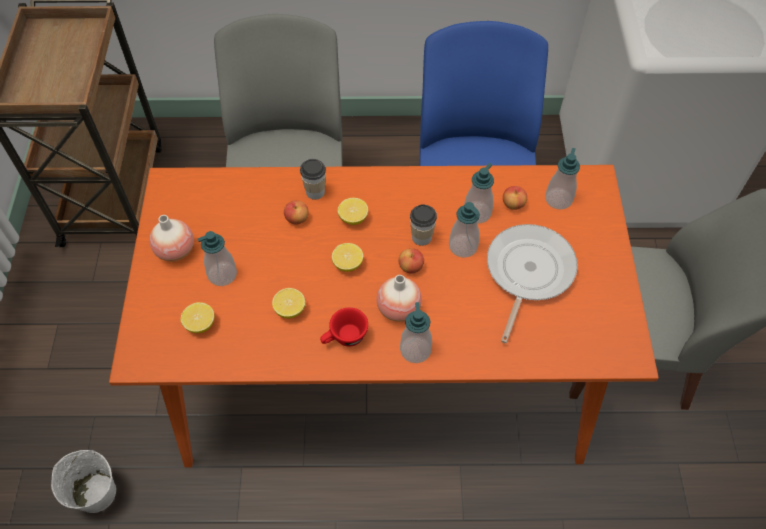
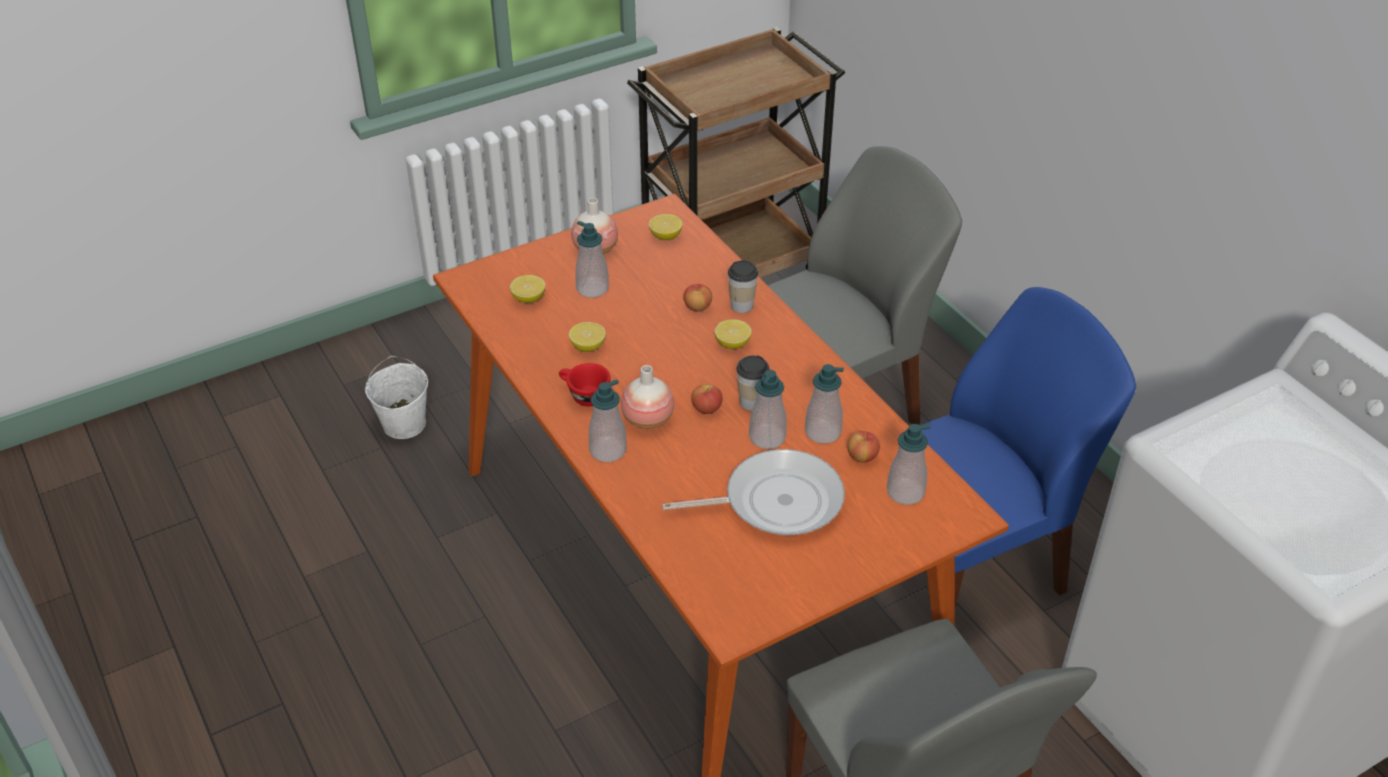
camera: 60 degrees right, 15 degrees down
(348, 264) = (672, 363): lemon -> lemon (665, 236)

